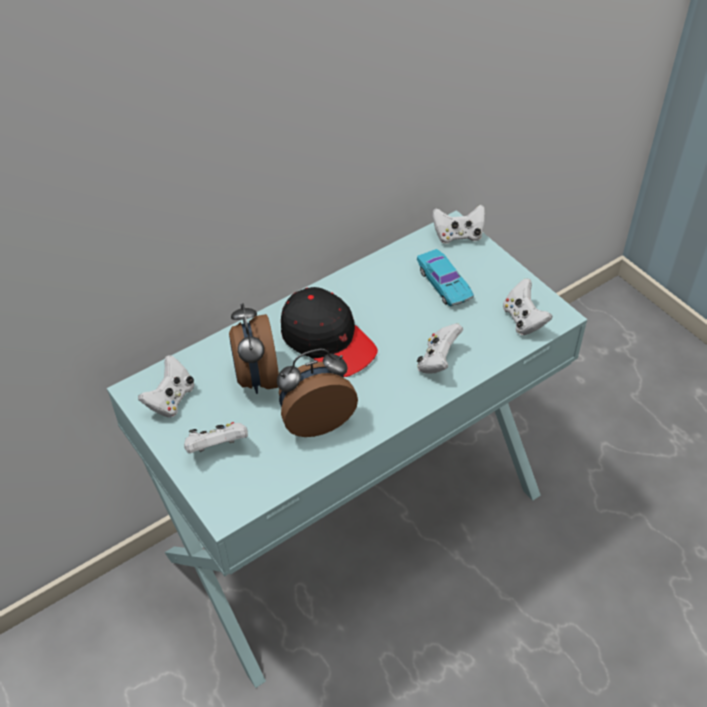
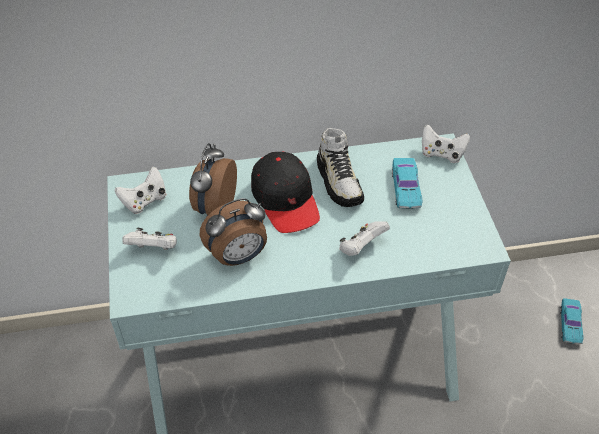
camera: 25 degrees right, 0 degrees up
(316, 419) = (238, 256): alarm clock -> alarm clock turned 150 degrees clockwise
(372, 301) = (339, 182): none -> shoe
(523, 320) = (454, 241): white game controller -> none
(605, 375) = (570, 324): none -> turquoise toy car

